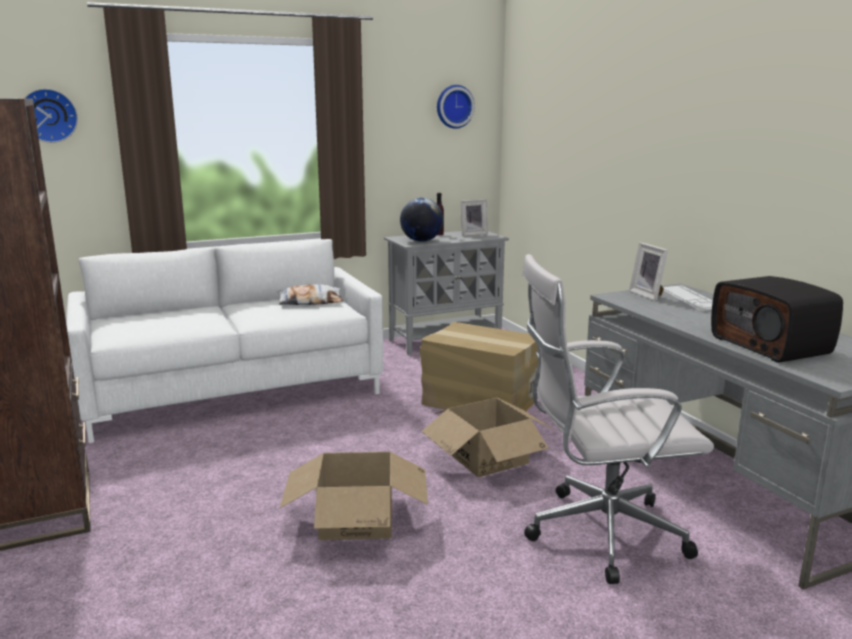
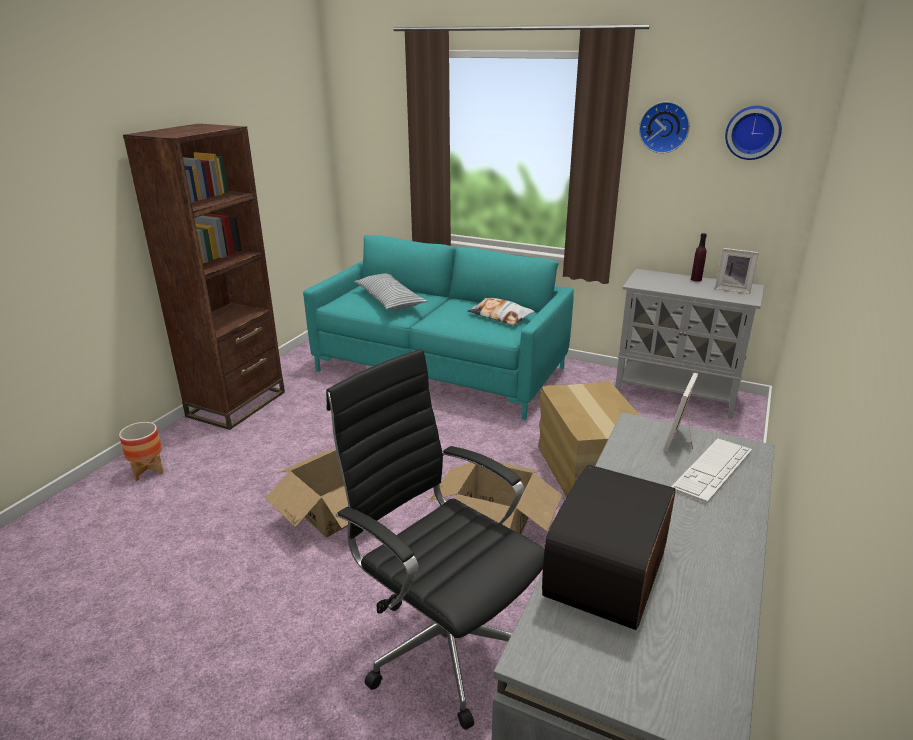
camera: 50 degrees right, 10 degrees up
(49, 115) = (373, 120): wall clock -> wall clock (664, 127)
(56, 618) = (148, 470): none -> planter
(173, 320) = (389, 300): none -> pillow
(232, 391) = (440, 369): white sofa -> turquoise sofa
(421, 241) = (655, 284): globe -> none
(598, 534) = (442, 644): white office chair -> black office chair

